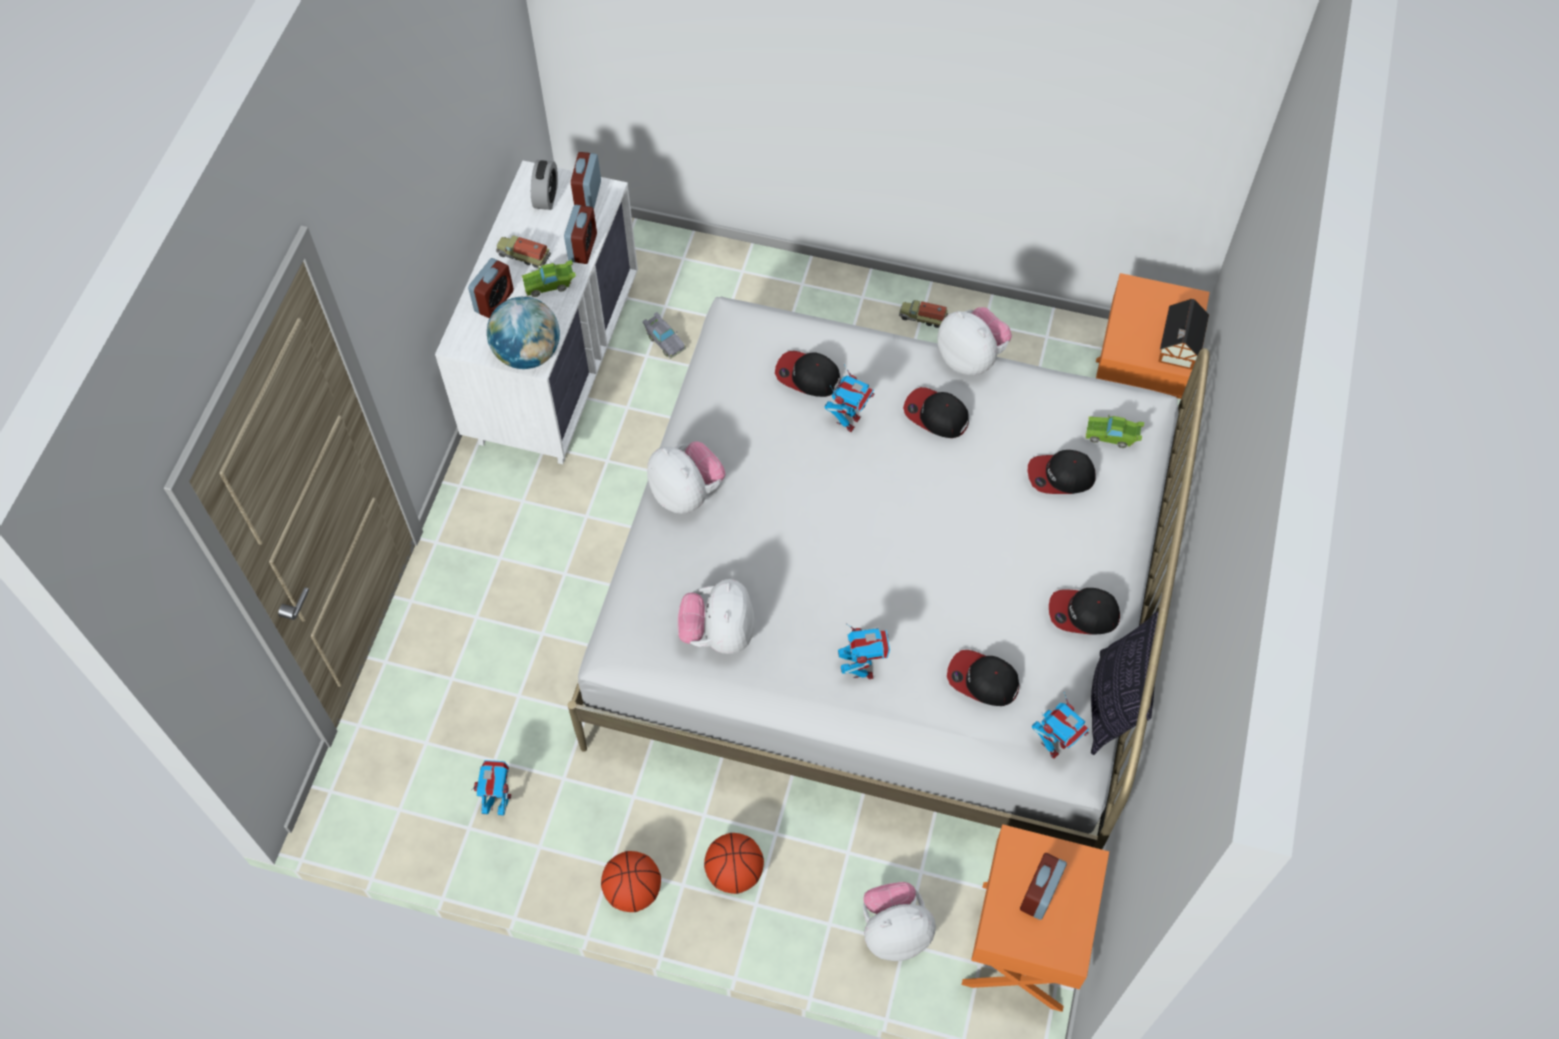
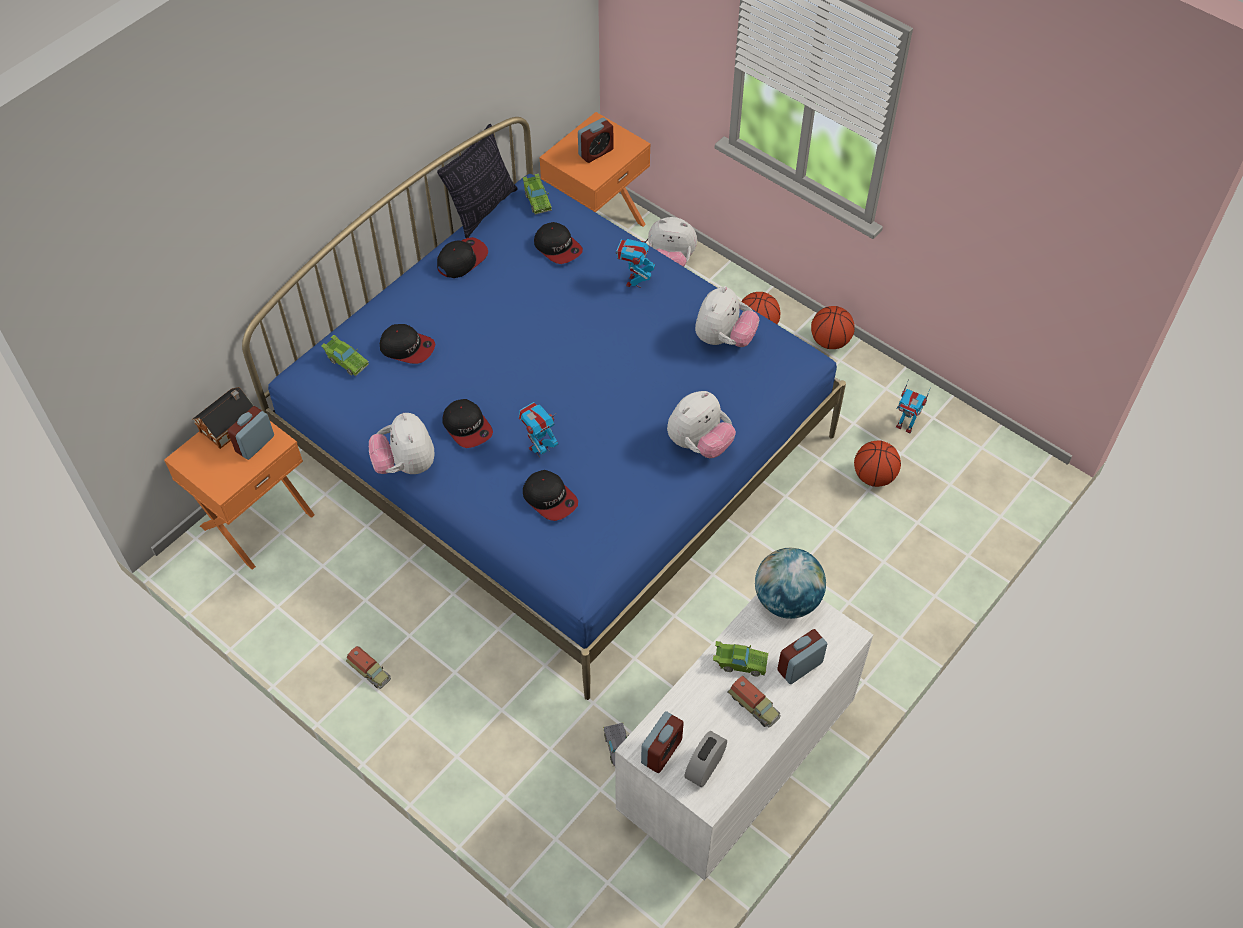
camera: 155 degrees left, 5 degrees down
(517, 715) = (873, 476): none -> basketball
(582, 247) = (692, 691): alarm clock -> alarm clock (255, 444)
(687, 493) = (699, 443): plush toy -> plush toy turned 120 degrees counterclockwise
(884, 604) = (558, 447): white bed -> blue bed
(1054, 745) = (537, 200): toy robot -> green toy car
(1083, 614) = (462, 259): cap -> cap turned 75 degrees counterclockwise

